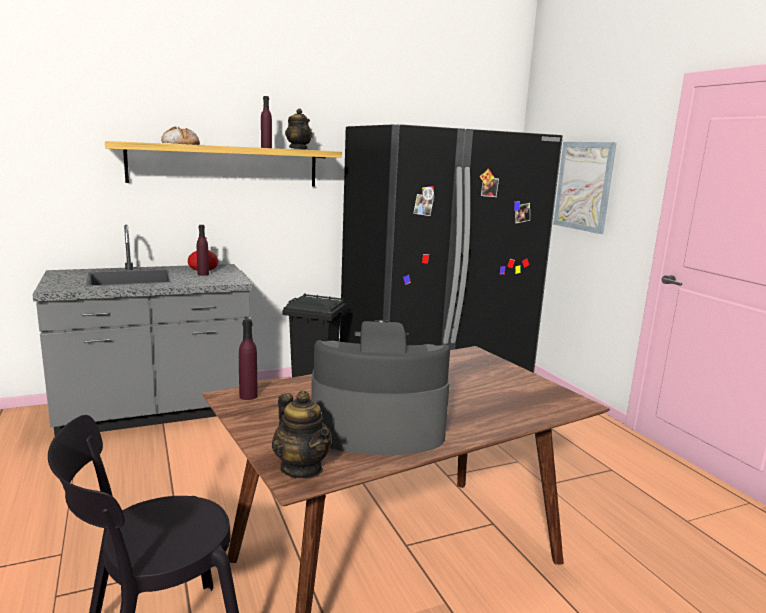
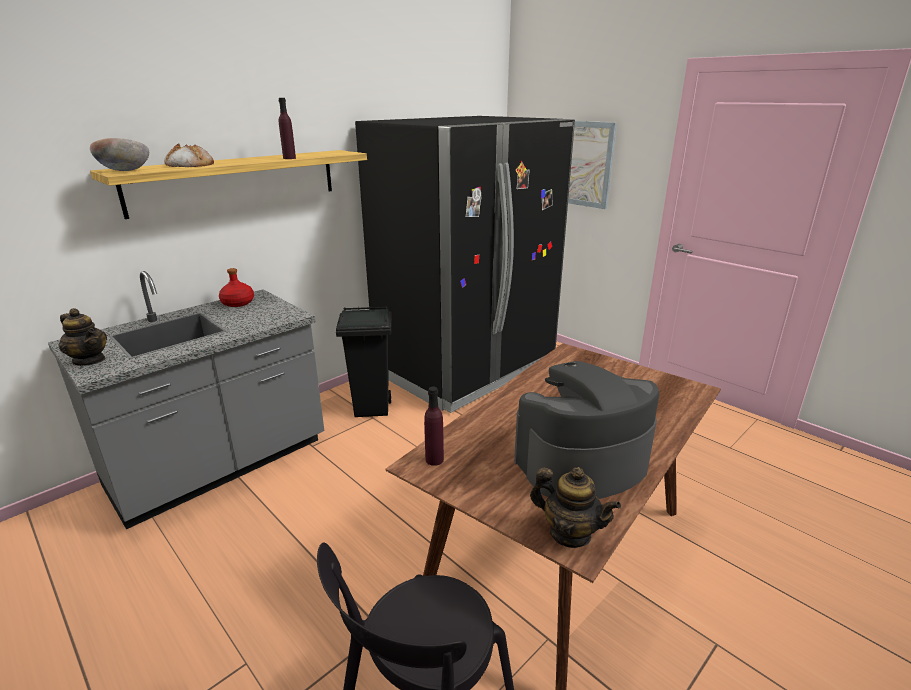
camera: 20 degrees left, 10 degrees up
(124, 141) = (124, 171): none -> bowl
(203, 274) = (247, 312): purple bottle -> none
(299, 149) = (317, 154): teapot -> teapot (89, 360)

